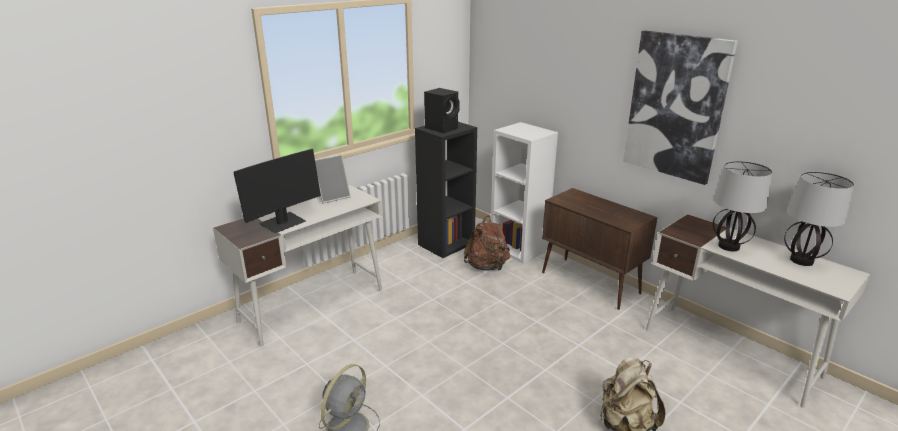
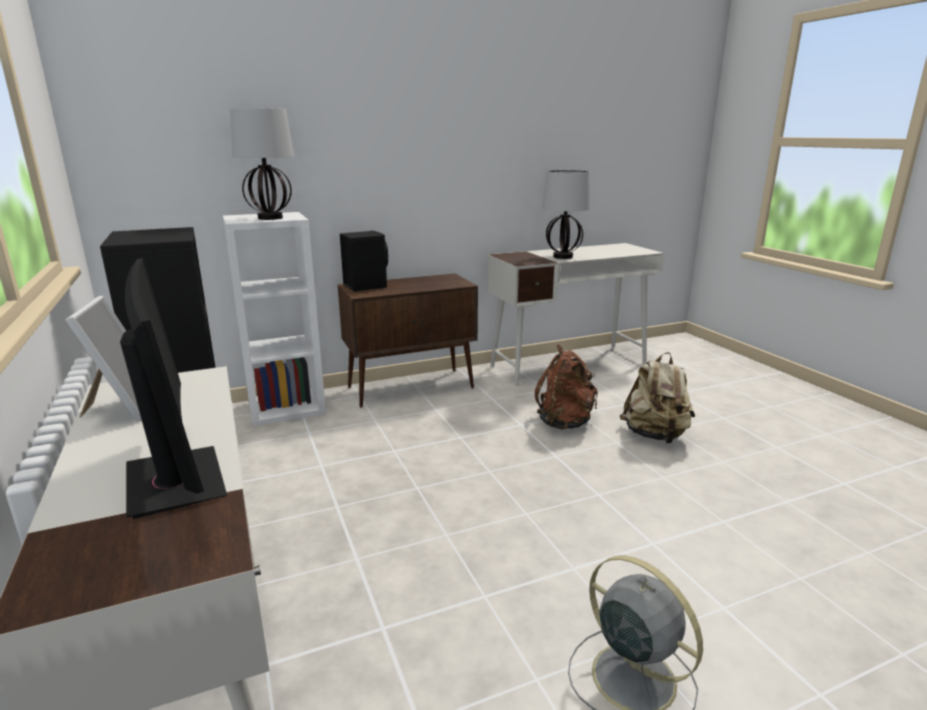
camera: 70 degrees left, 5 degrees down
(442, 128) = (149, 236): black speaker -> black speaker (365, 286)
(487, 267) = (302, 440): brown backpack -> brown backpack (565, 422)
(676, 106) = (450, 138): picture -> none
(802, 261) = (599, 249): table lamp -> table lamp (271, 218)

